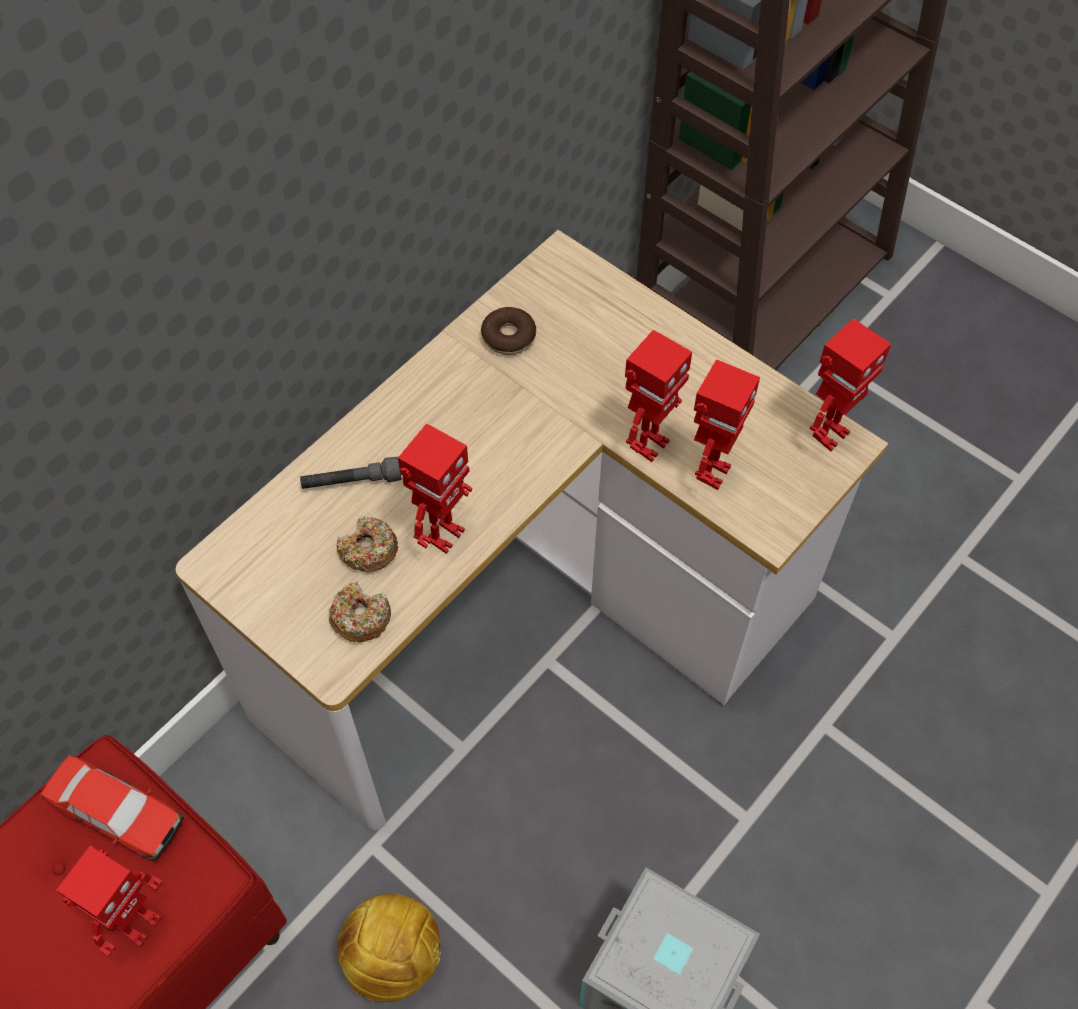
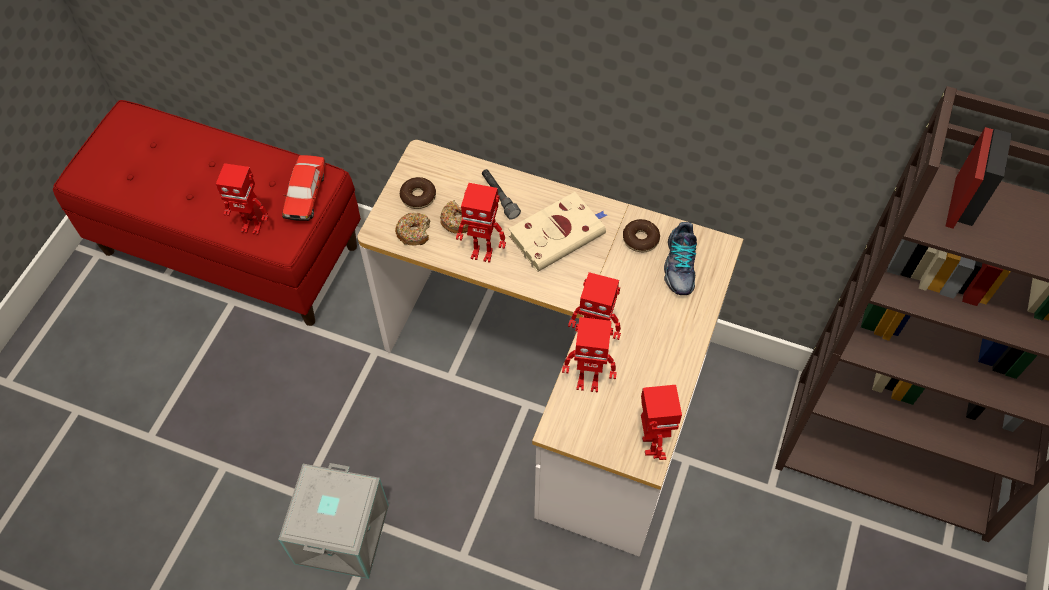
camera: 70 degrees right, 0 degrees up
(294, 592) = (418, 196): none -> donut
(394, 957) = (316, 385): football -> none
(454, 428) = (558, 234): none -> beige book
(570, 310) = (679, 265): none -> shoe
(828, 434) = (651, 445): toy robot -> toy robot turned 120 degrees counterclockwise

